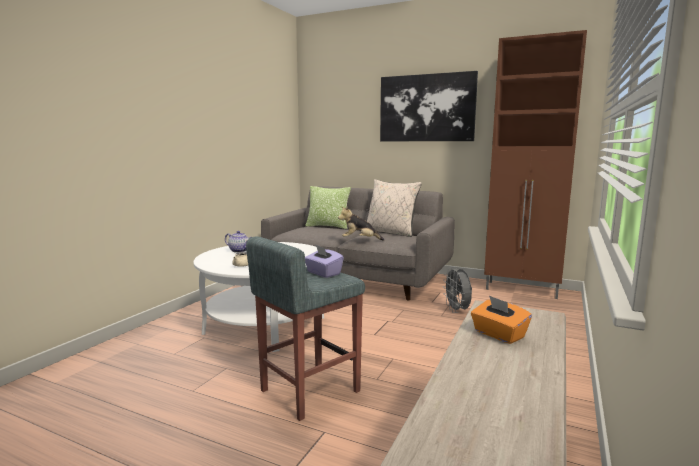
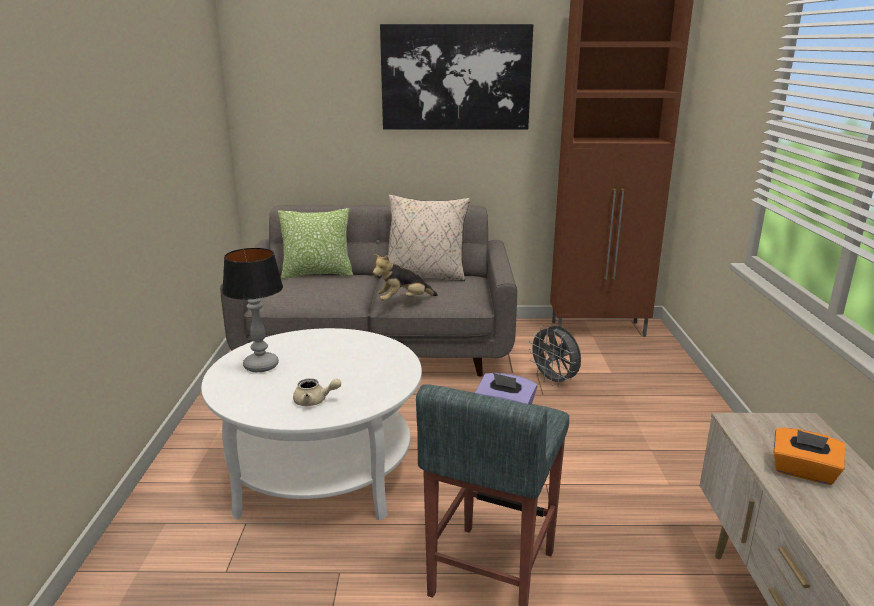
camera: 25 degrees left, 10 degrees up
(240, 251) = (262, 365): teapot -> table lamp

